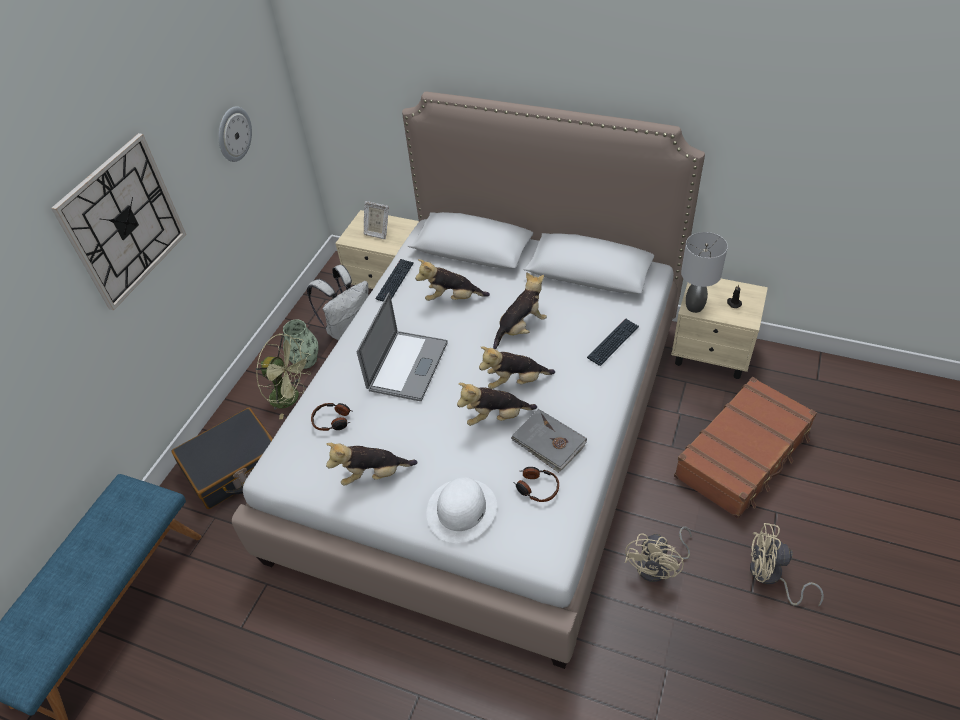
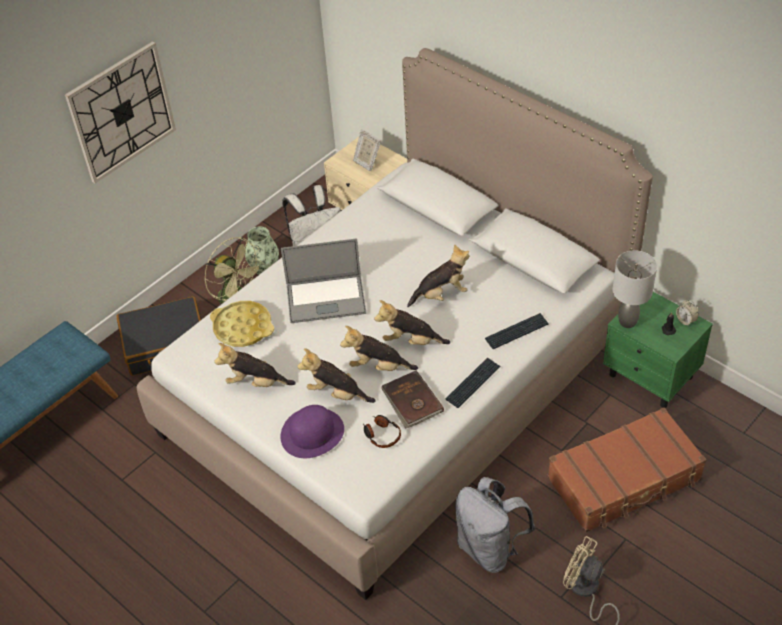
camera: 20 degrees right, 0 degrees up
(233, 134) = (244, 46): wall clock -> none
(333, 420) = (243, 328): headphones -> yellow tray
(395, 281) = (352, 217): keyboard -> keyboard (473, 383)
(408, 366) = (326, 299): laptop -> laptop turned 45 degrees clockwise
(452, 298) = (395, 249): plush toy -> plush toy (337, 393)
(462, 509) = (312, 432): white hat -> purple hat
(548, 442) = (411, 401): grey book -> brown book
(658, 566) = (490, 548): beige fan -> grey backpack
(712, 355) = (651, 376): beige nightstand -> green nightstand
(743, 291) = (685, 320): none -> alarm clock

